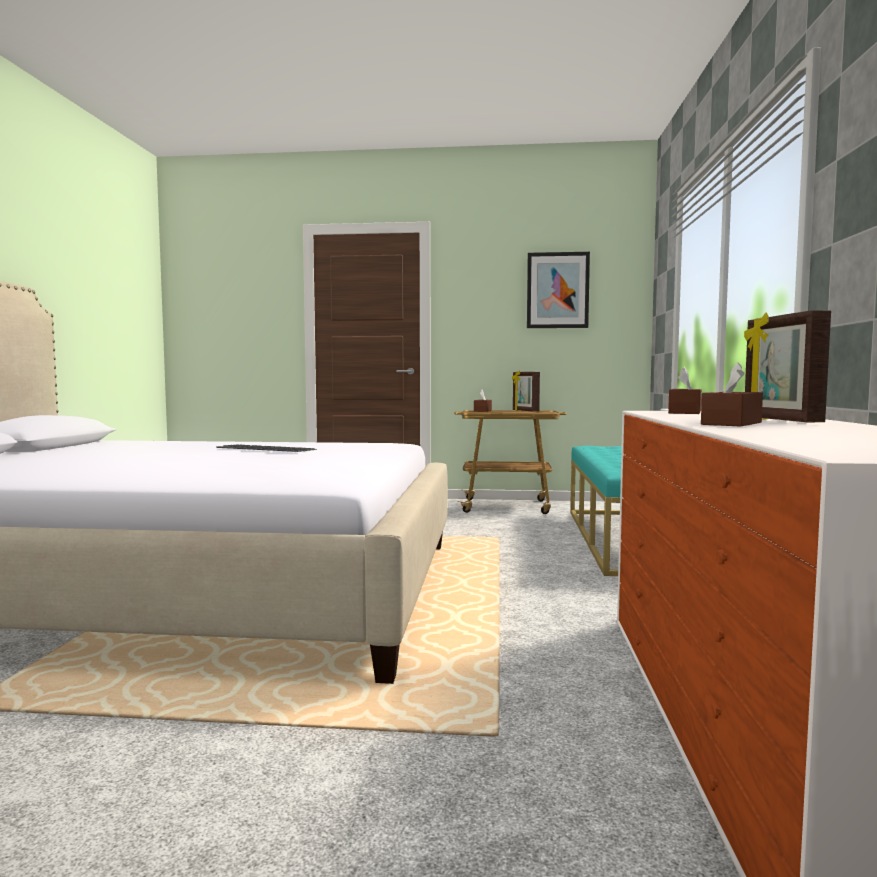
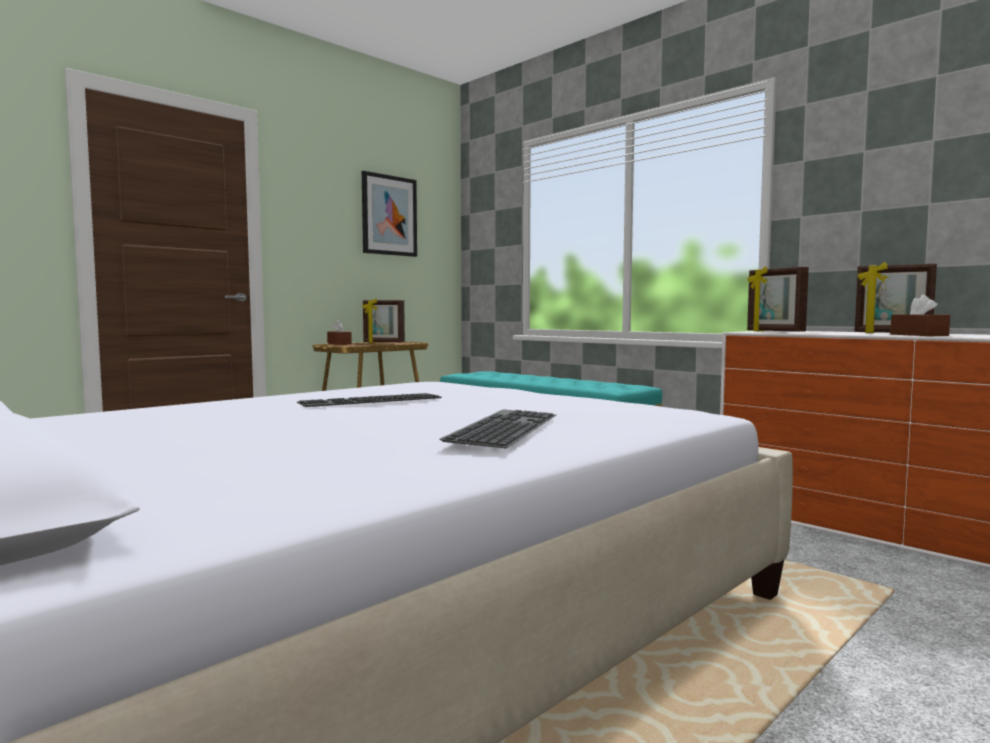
camera: 50 degrees left, 0 degrees up
(165, 466) = (502, 427): none -> keyboard
(685, 412) = (774, 331): brown tissue box -> picture frame

